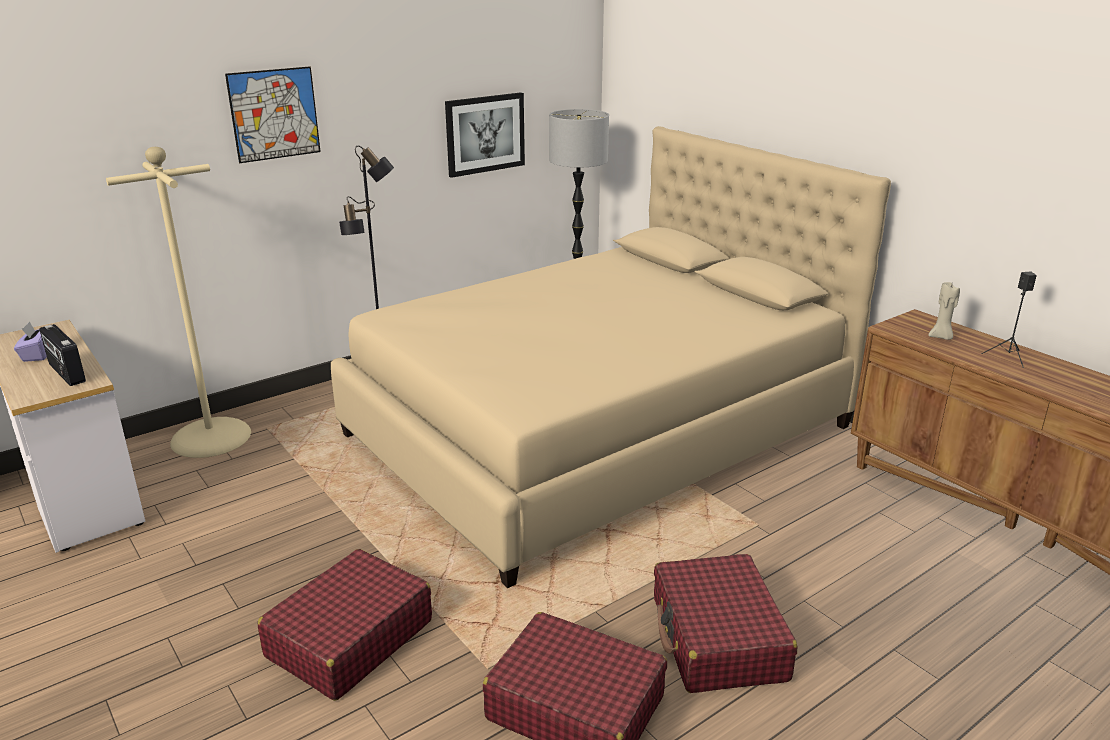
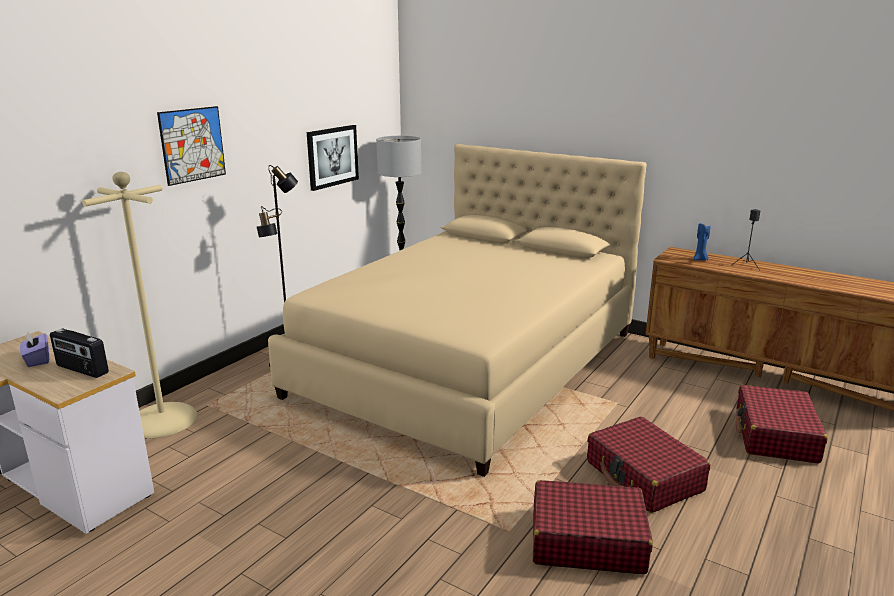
camera: 20 degrees left, 5 degrees down
(349, 639) = (393, 537): red suitcase -> red suitcase (775, 436)
(941, 337) = (700, 259): beige candle -> blue candle

